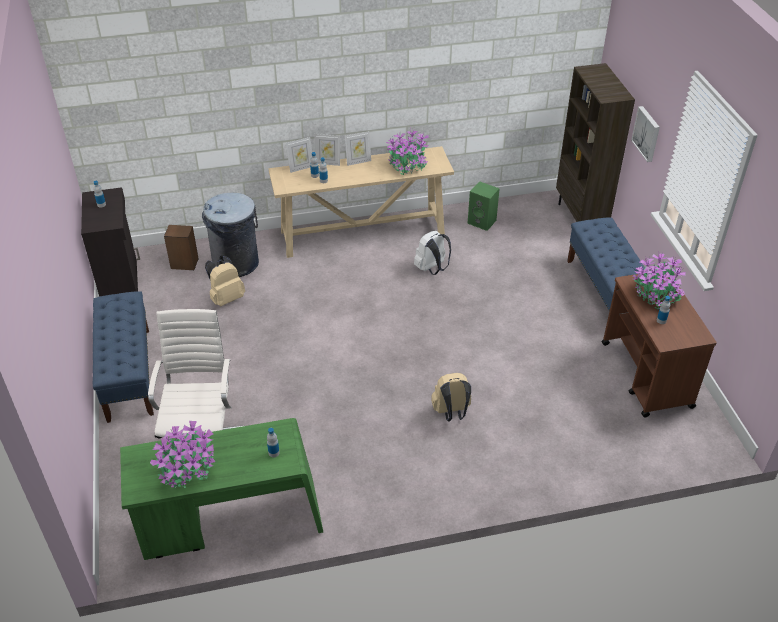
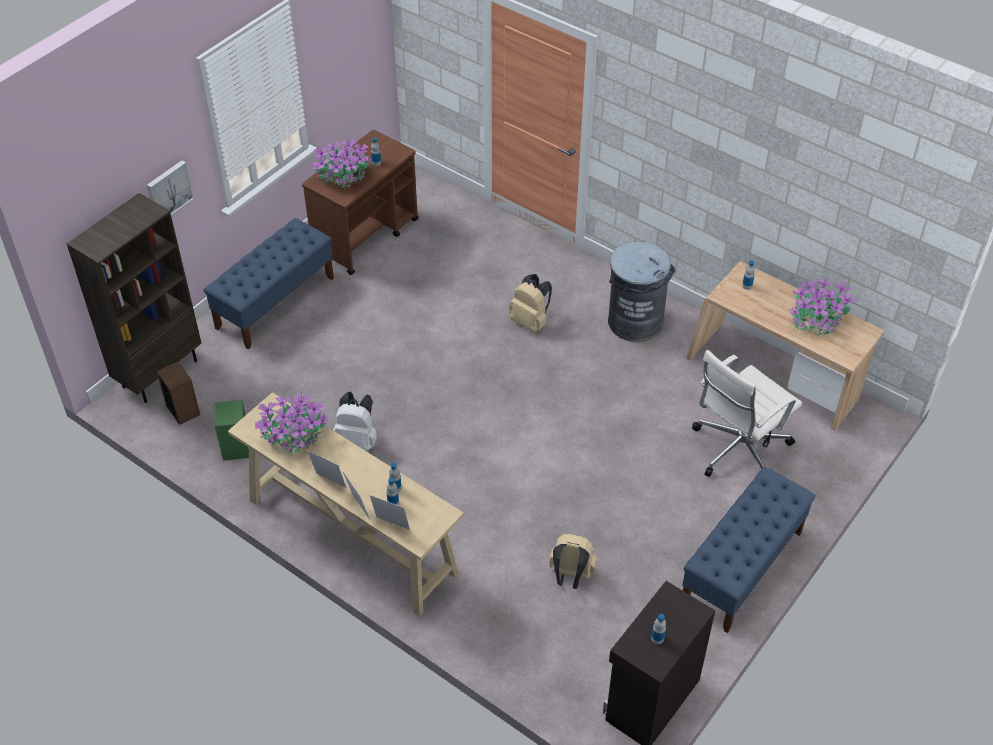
camera: 130 degrees left, 5 degrees up
(184, 263) = (562, 663): speaker -> speaker (183, 410)
(230, 521) = (773, 378): green desk -> beige desk
(236, 263) = (513, 613): grey trash can -> grey trash can (635, 321)

